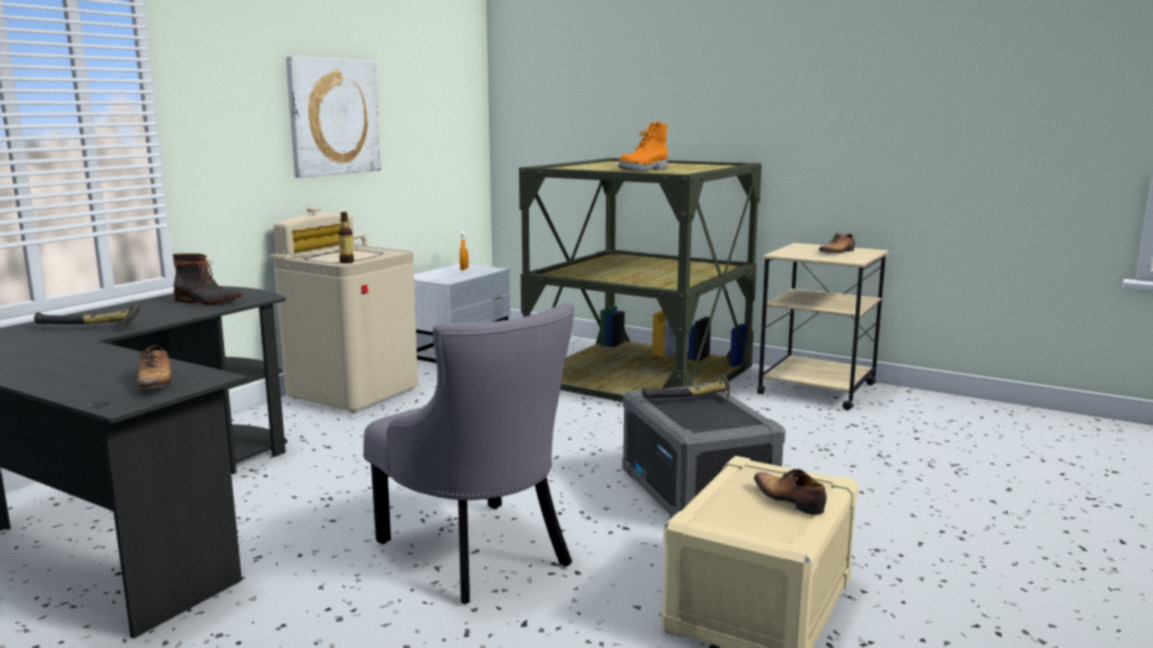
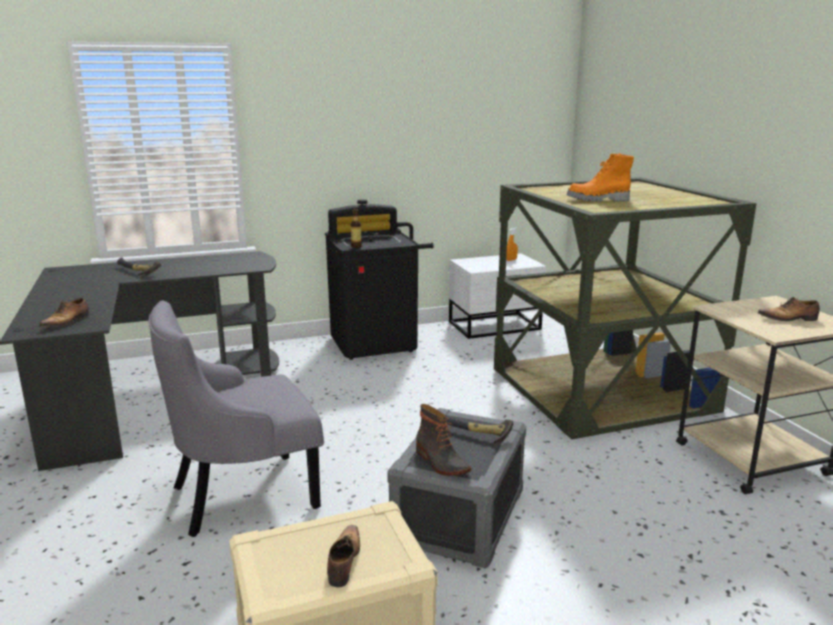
camera: 40 degrees right, 5 degrees up
(207, 301) = (227, 264): boot -> boot (440, 463)
(333, 116) = (394, 129): picture -> none
(354, 392) = (375, 343): beige washing machine -> black washing machine
(474, 551) = (247, 494): grey chair -> grey chair turned 60 degrees clockwise

